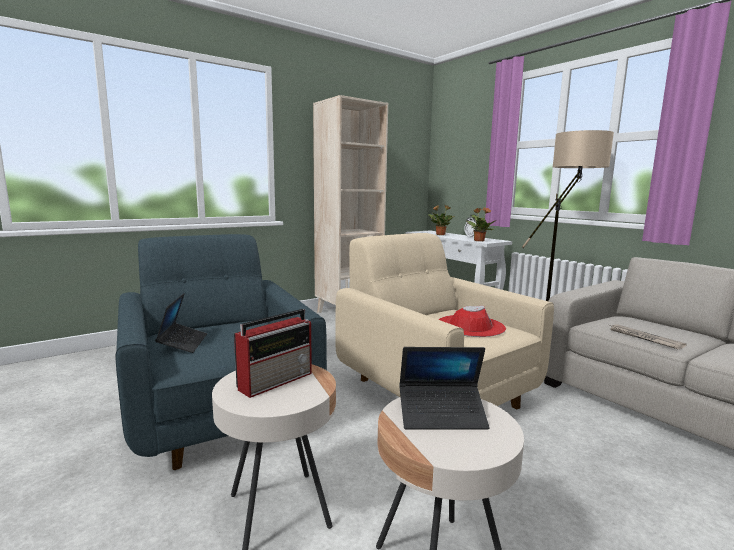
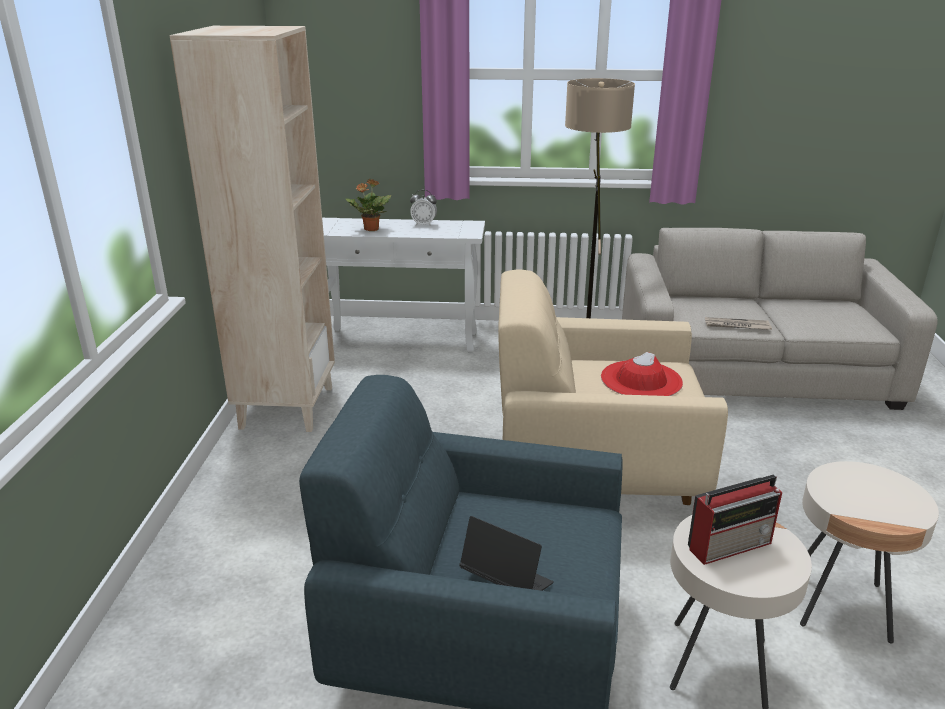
camera: 50 degrees left, 15 degrees up
(277, 380) = (731, 545): radio -> radio turned 75 degrees clockwise
(442, 415) = (855, 491): laptop -> none
(478, 240) = (456, 233): potted plant -> none

